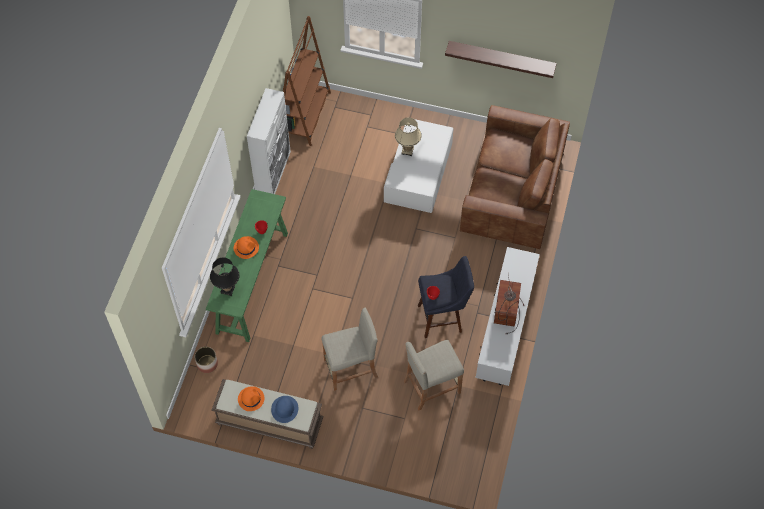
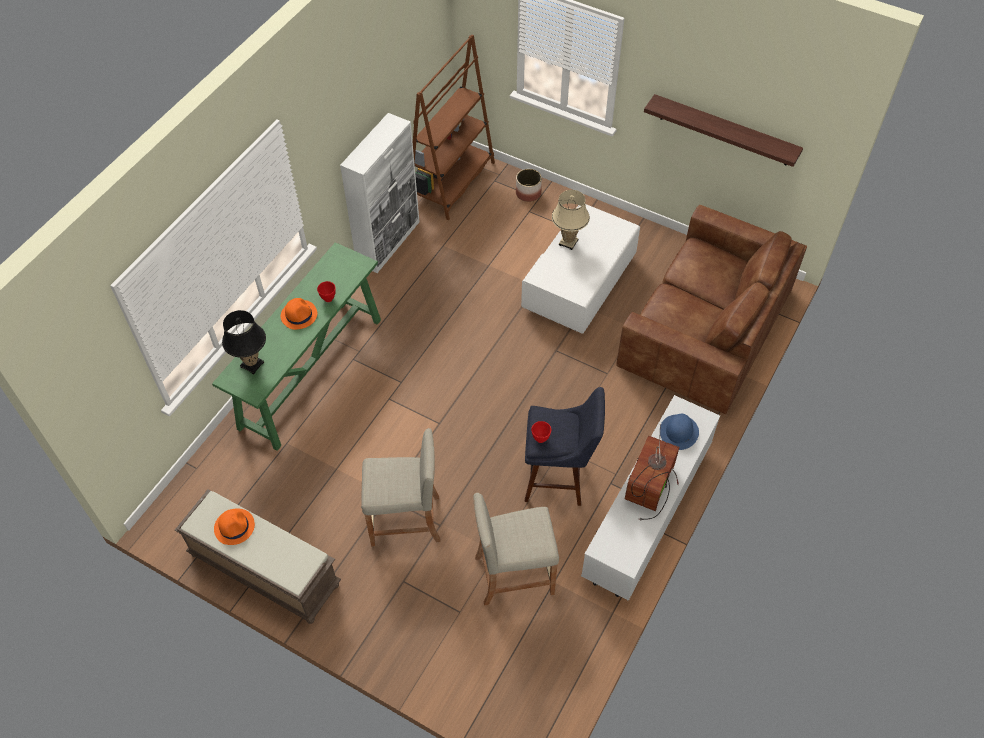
camera: 15 degrees right, 5 degrees down
(207, 364) = (210, 467): planter -> planter (528, 193)
(284, 409) = (276, 554): blue hat -> blue hat (679, 432)

